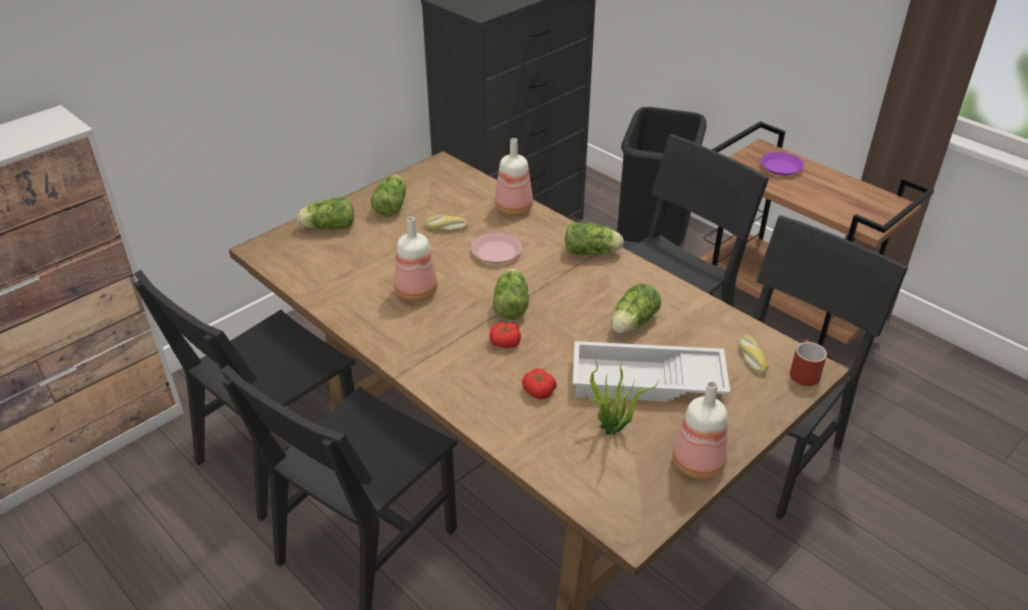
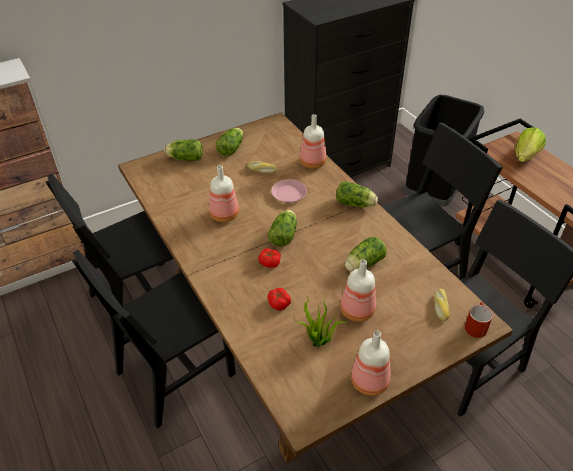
camera: 15 degrees right, 5 degrees up
(646, 382) = (356, 311): white tray -> bottle
(781, 167) = (525, 156): purple plate -> lettuce

